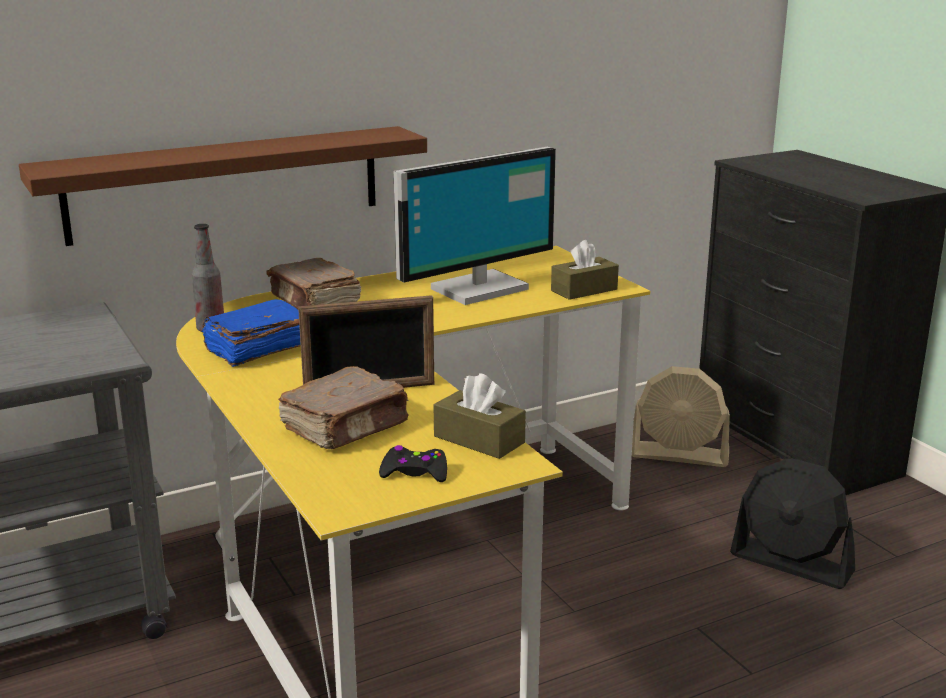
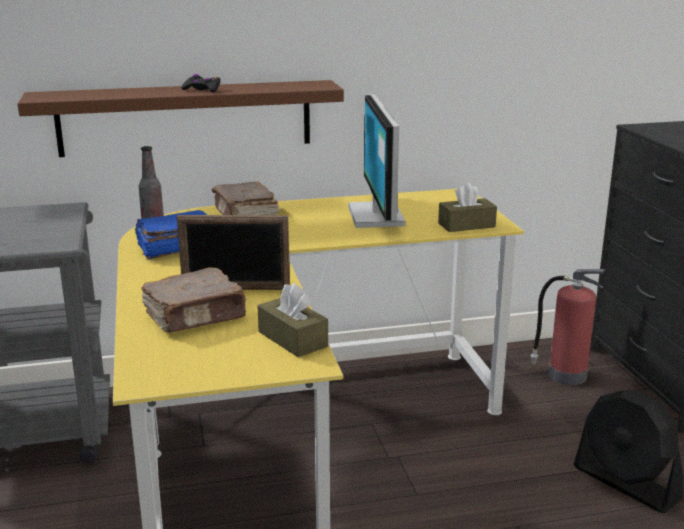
camera: 15 degrees right, 0 degrees up
(415, 473) = (221, 360): black game controller -> black game controller (202, 89)
(477, 288) = (379, 216): monitor -> monitor turned 105 degrees clockwise
(679, 455) = (565, 375): beige fan -> fire extinguisher

